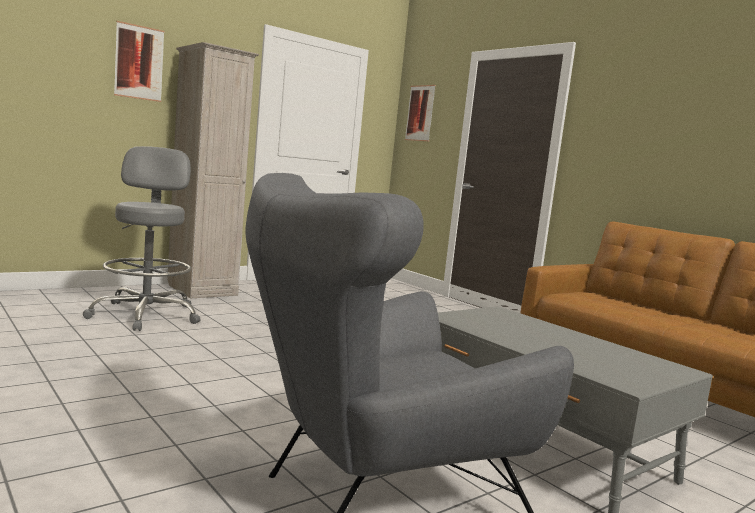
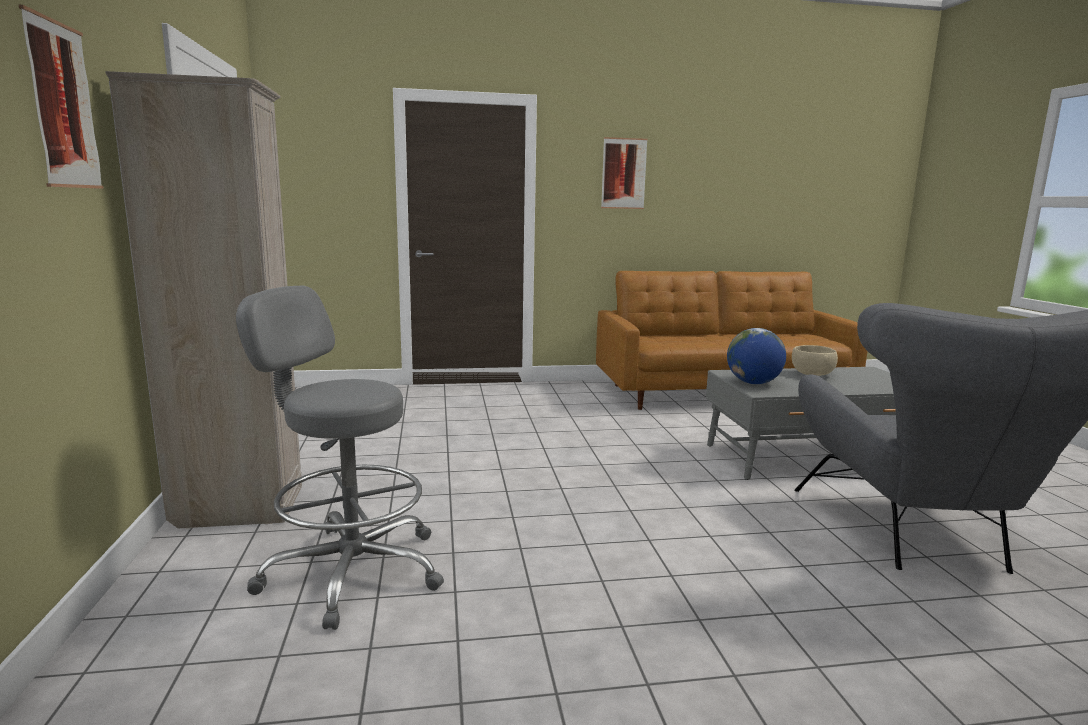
camera: 60 degrees left, 5 degrees up
(420, 113) = (311, 163): picture -> picture (623, 173)
(476, 316) = (753, 383): none -> globe
(574, 340) = (812, 374): none -> beige bowl

